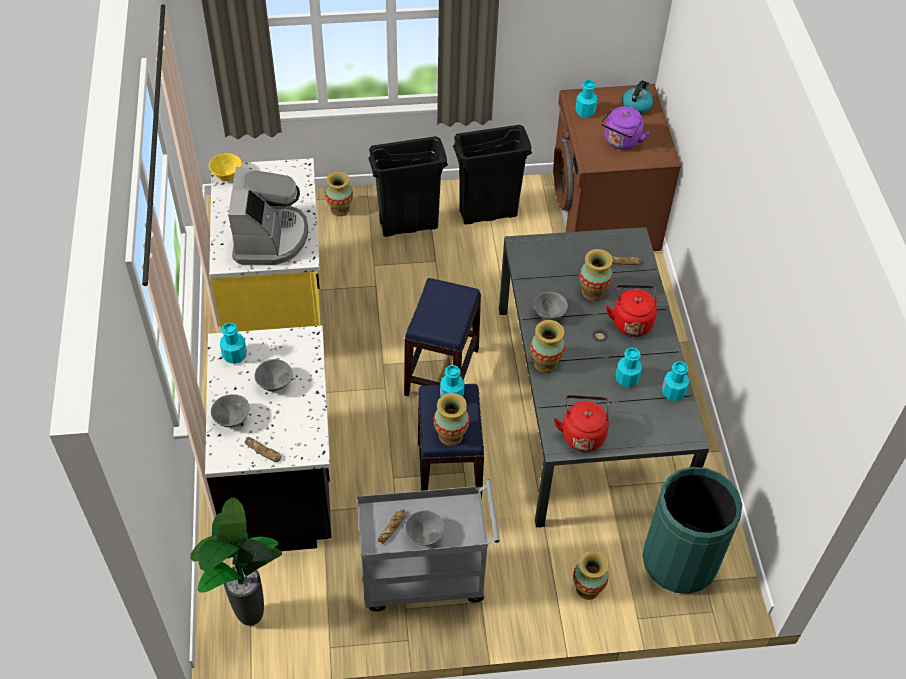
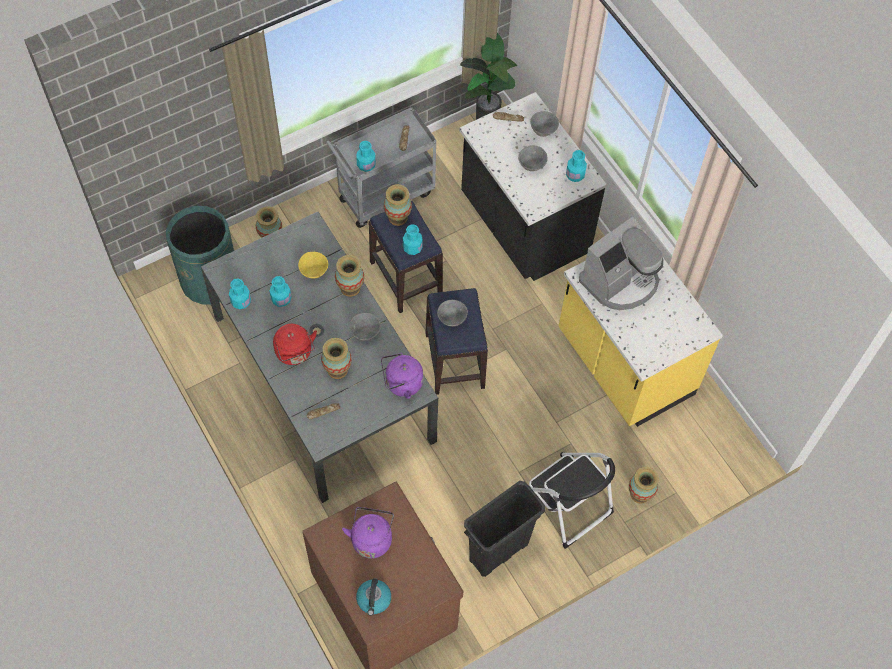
camera: 155 degrees right, 10 degrees up
(228, 175) = (700, 329): yellow bowl -> yellow bowl (313, 272)
(269, 238) = (620, 281): coffee machine -> coffee machine turned 105 degrees counterclockwise
(409, 225) = (565, 503): black trash can -> step ladder
(424, 537) = (380, 141): grey bowl -> grey bowl (451, 318)
(534, 258) = (401, 383): none -> purple kettle
(582, 433) = (299, 241): red kettle -> none
(585, 112) = (423, 567): turquoise bottle -> turquoise bottle (366, 165)

